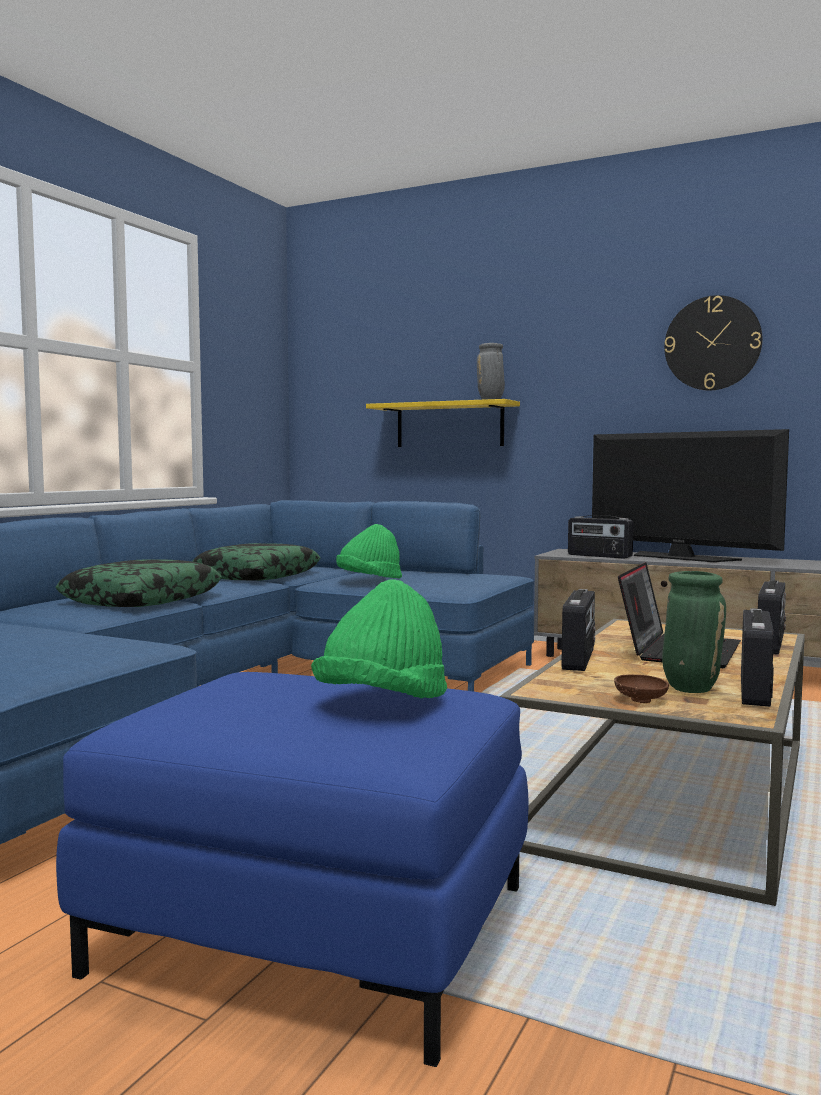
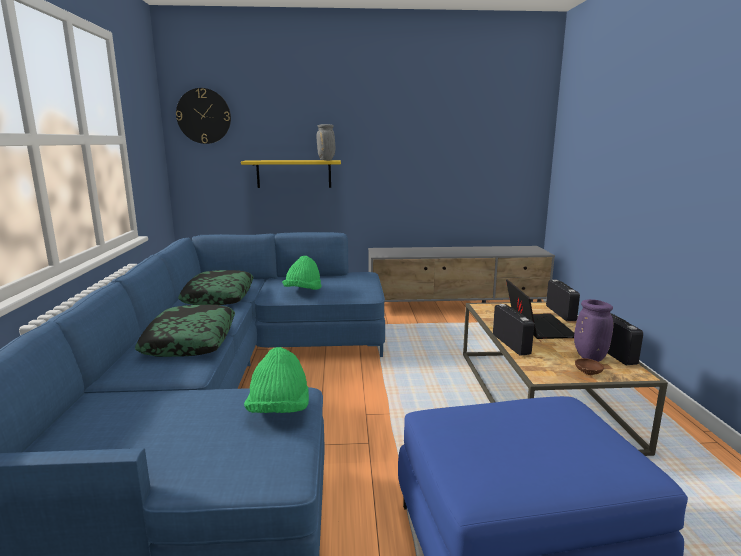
camera: 30 degrees left, 10 degrees up
(383, 703) = (559, 426): green hat -> green hat (279, 411)
(599, 556) = (404, 254): radio -> none
(681, 557) = (443, 251): television -> none
(689, 688) = (588, 357): green vase -> purple vase
(712, 343) = (451, 131): wall clock -> wall clock (204, 116)

